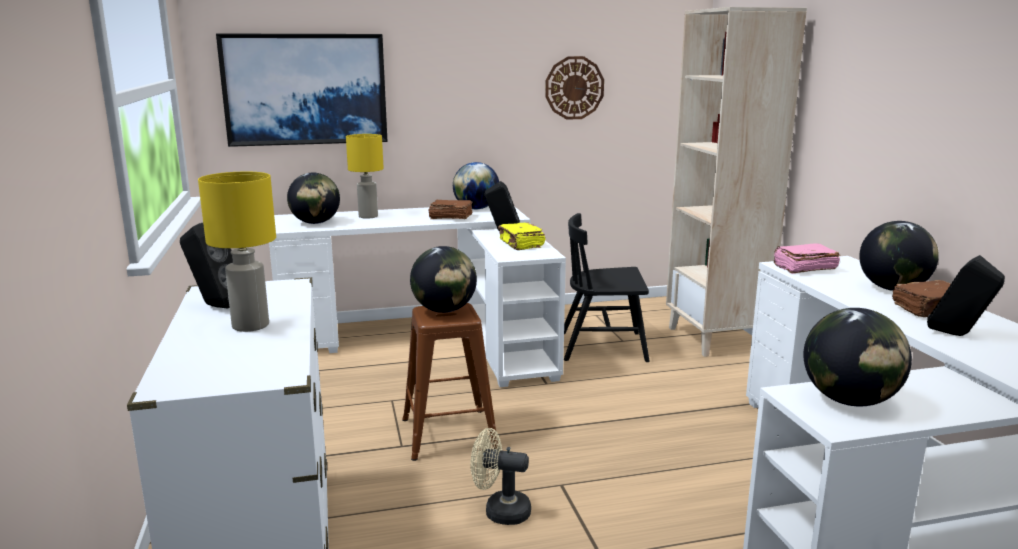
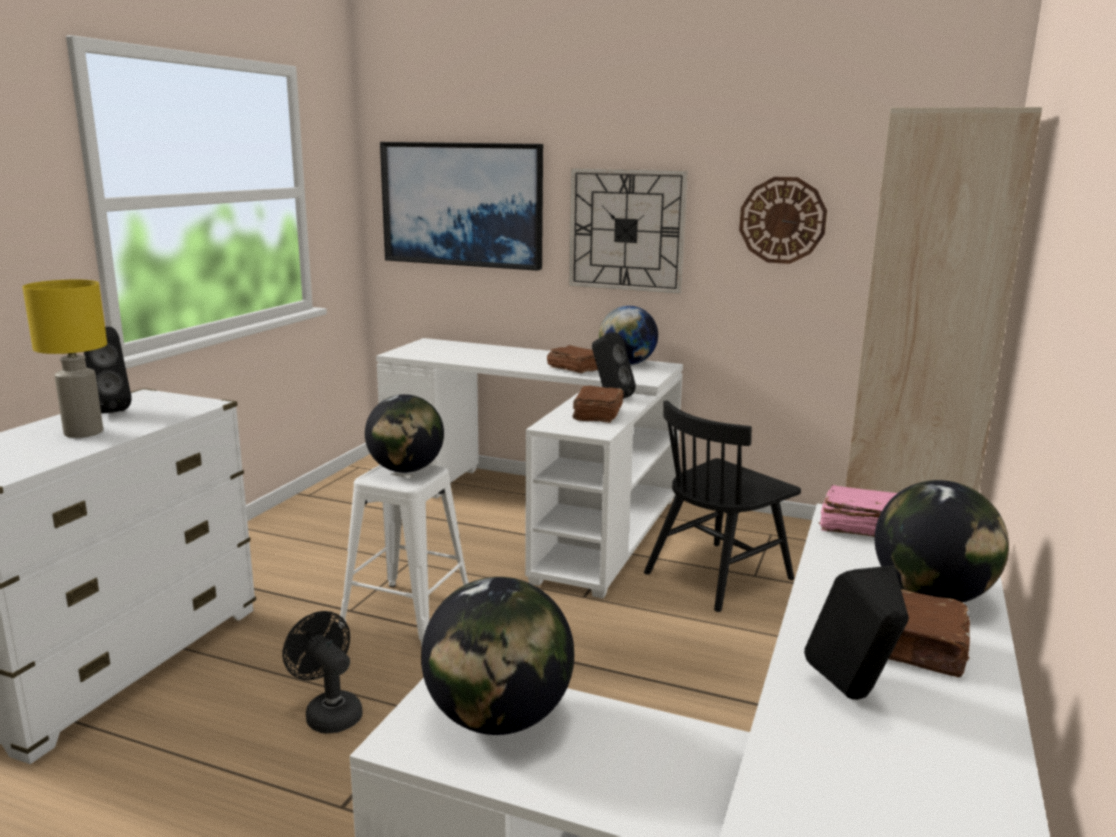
camera: 35 degrees right, 0 degrees up
(315, 223) = (438, 352): globe -> none
(368, 216) = (500, 354): yellow table lamp -> none
(448, 434) = (405, 615): brown stool -> white stool
(458, 102) = (626, 230): none -> wall clock
(500, 511) = (329, 713): beige fan -> black fan
(521, 244) = (597, 414): yellow book -> brown book
(603, 347) = (718, 575): black chair -> black chair turned 75 degrees counterclockwise

